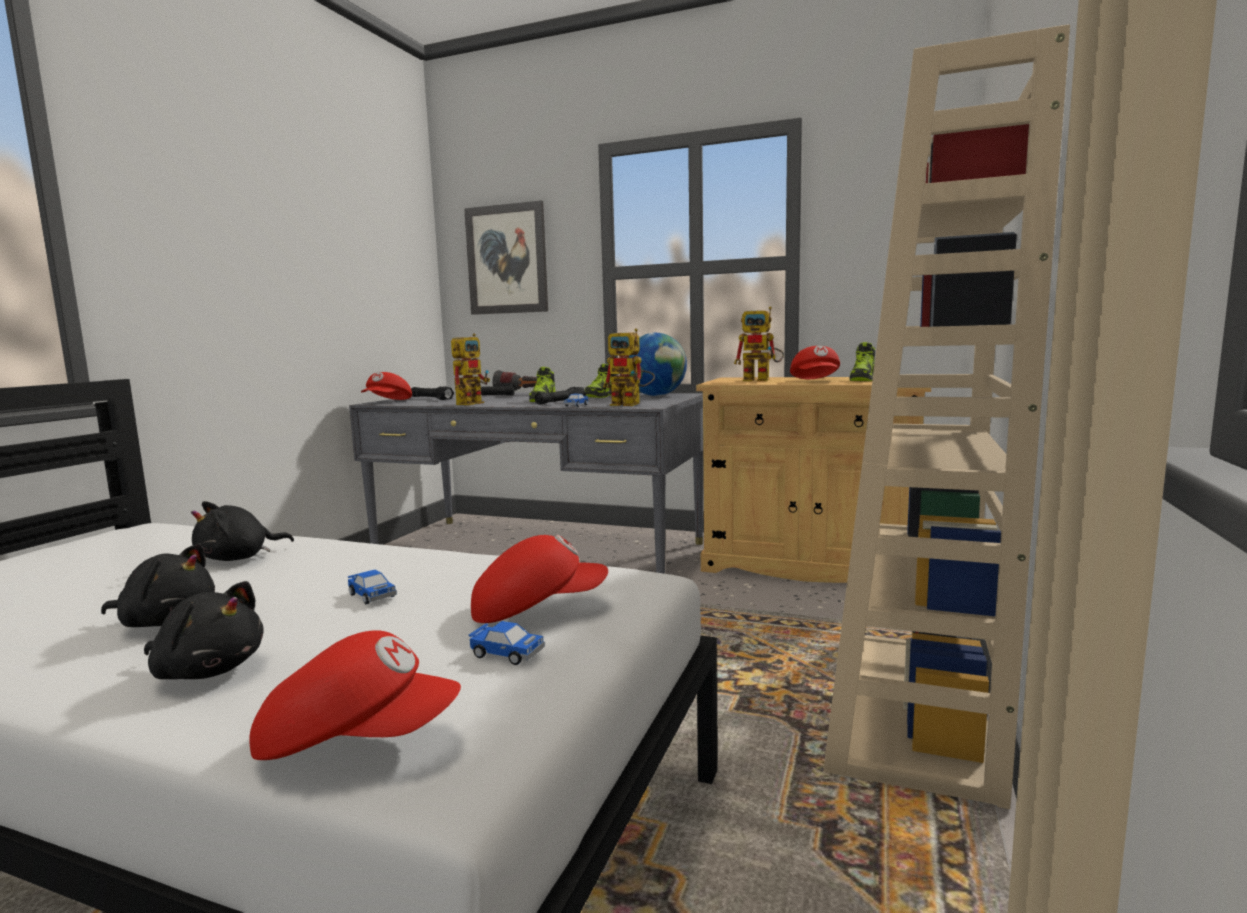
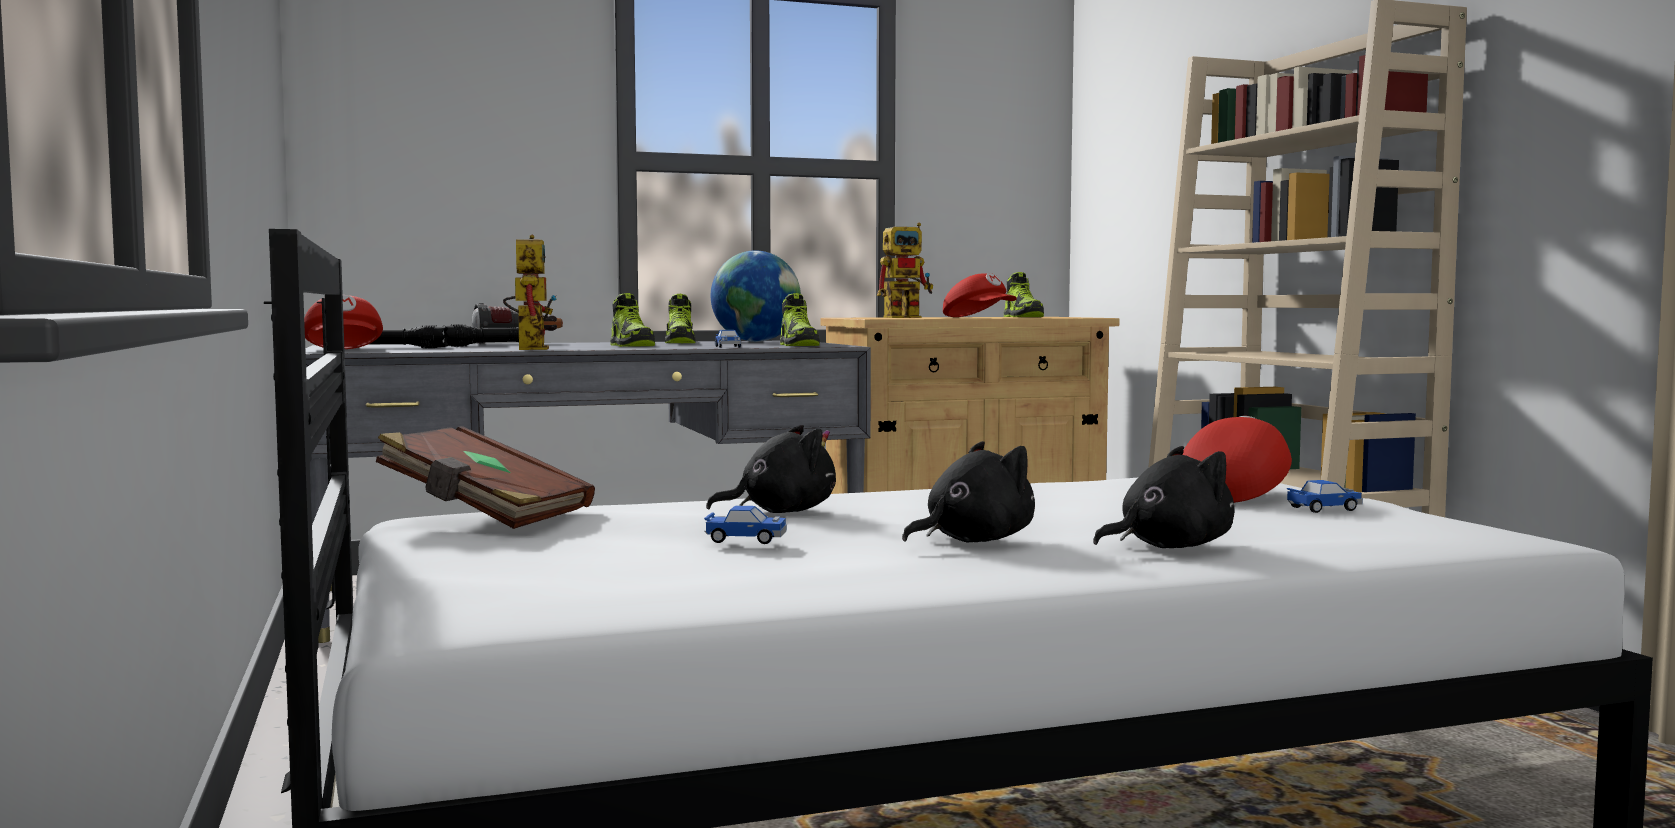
camera: 40 degrees left, 5 degrees down
(134, 531) = (485, 514): none -> brown book
(238, 558) = (781, 512): black plush toy -> black plush toy turned 120 degrees counterclockwise
(359, 740) = (1426, 538): red cap -> none
(372, 595) = (1070, 508): toy car -> toy car (745, 539)
(507, 259) = (440, 120): picture -> none
(560, 403) = (681, 346): black flashlight -> none
(632, 404) = (798, 345): toy robot -> shoe

